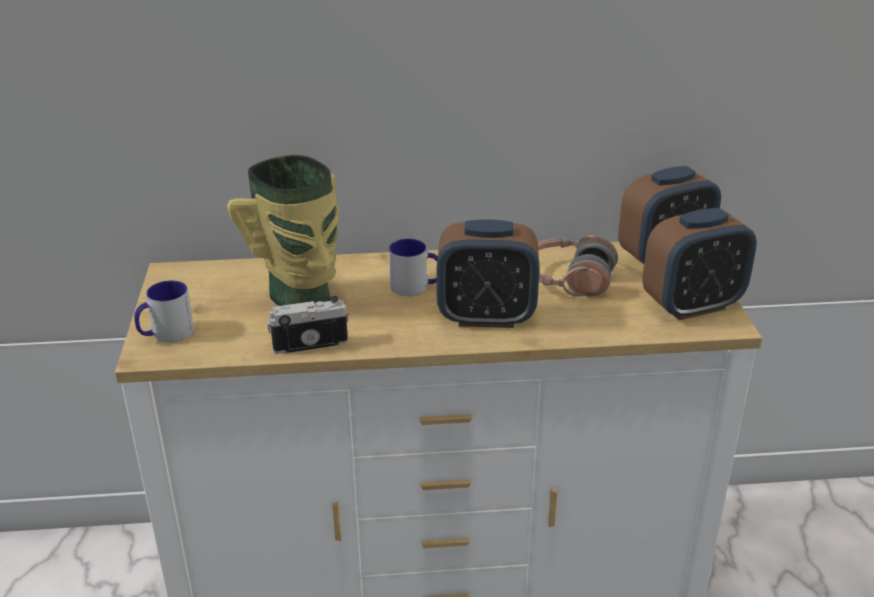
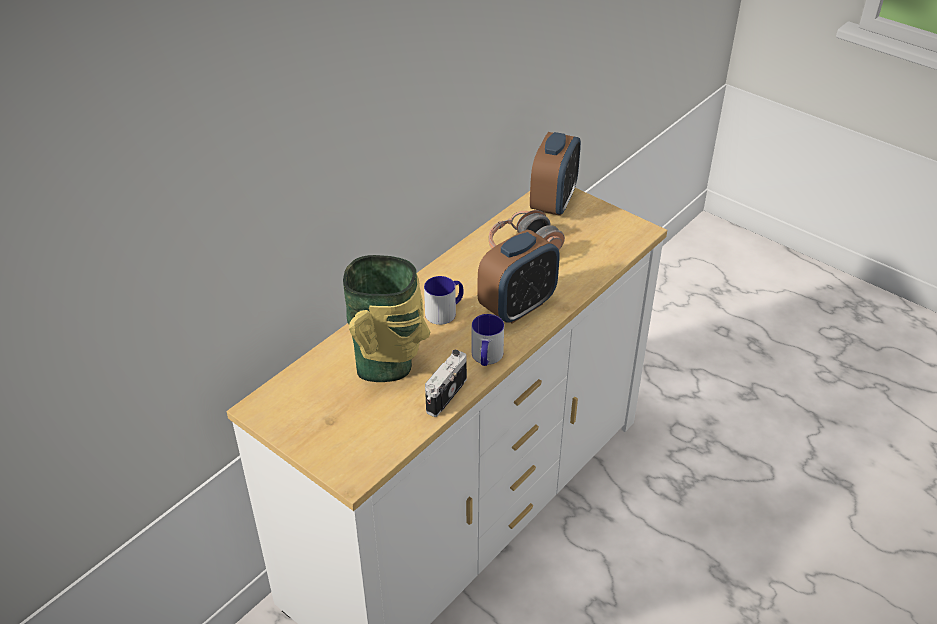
camera: 45 degrees left, 10 degrees up
(166, 334) = (341, 454): mug -> mug (486, 358)
(692, 306) = (611, 229): alarm clock -> none

